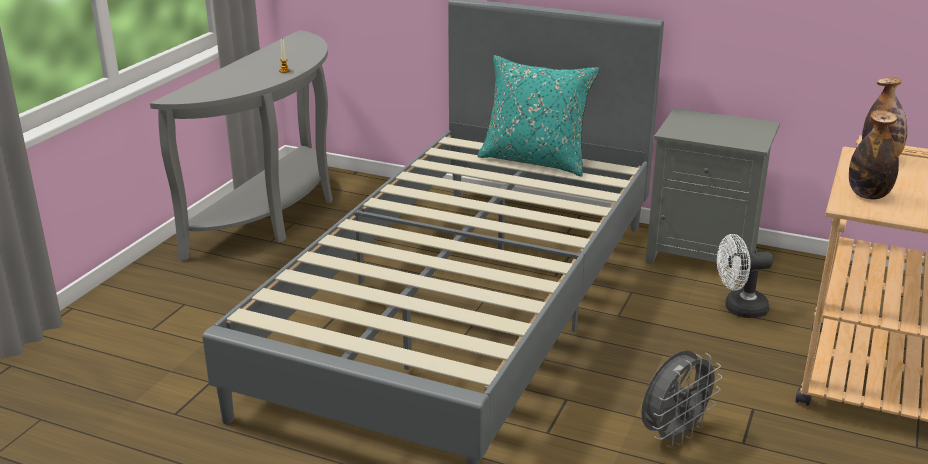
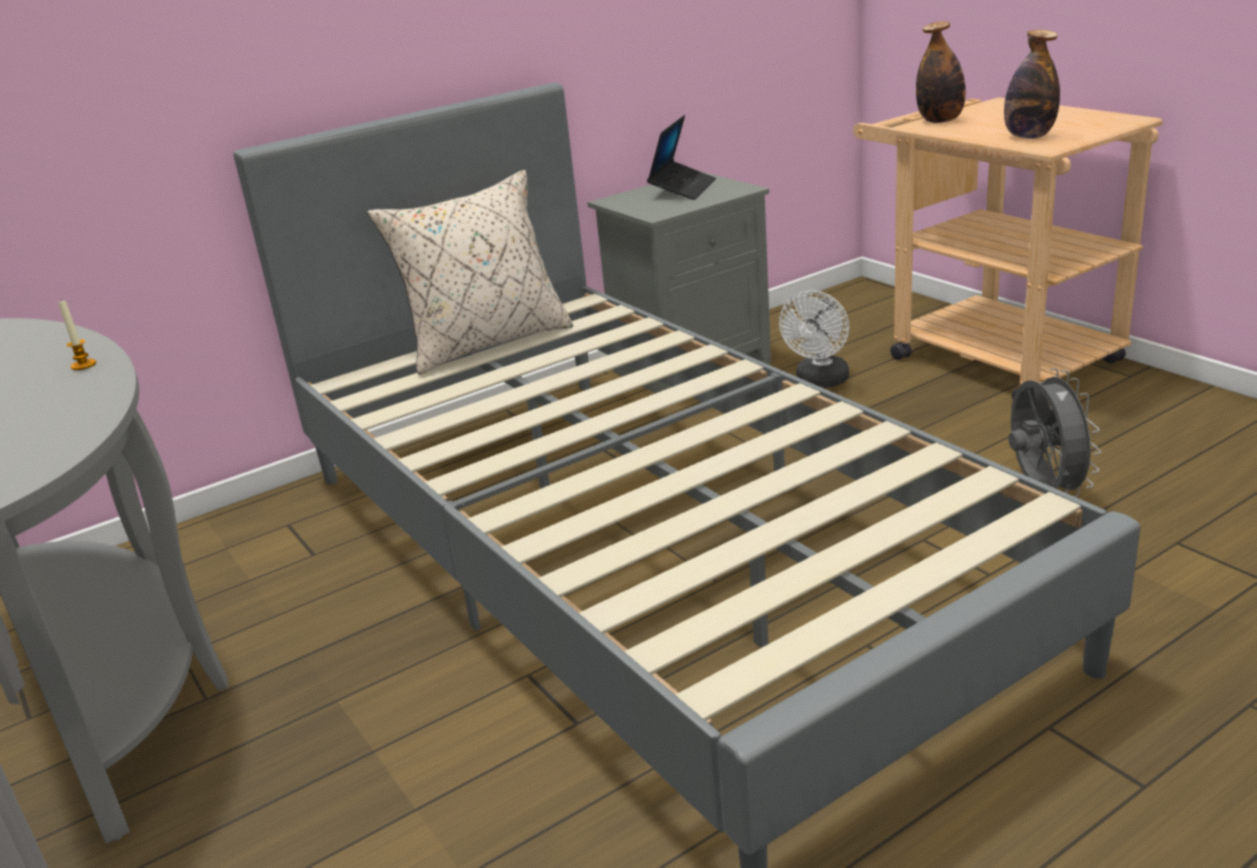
camera: 55 degrees left, 0 degrees up
(535, 160) = (485, 343): turquoise pillow -> beige pillow
(732, 127) = (682, 189): none -> laptop

